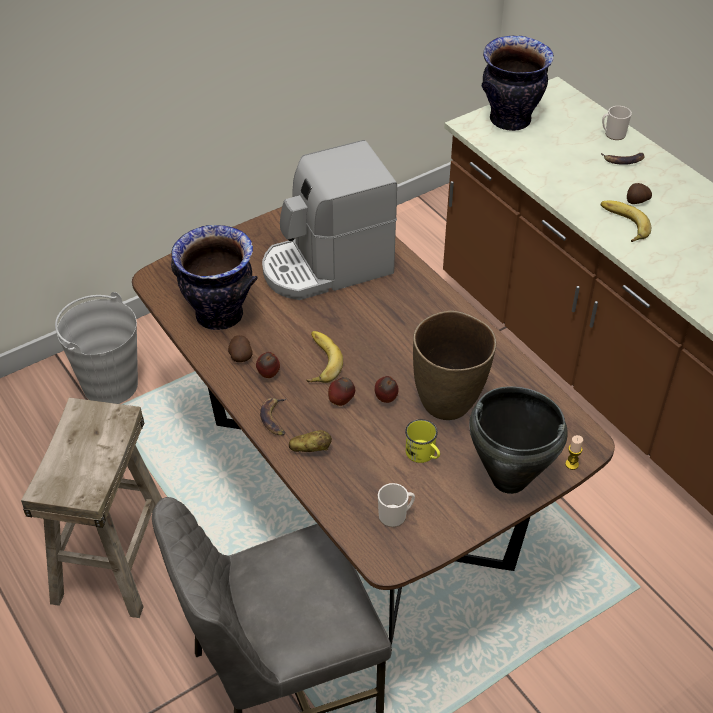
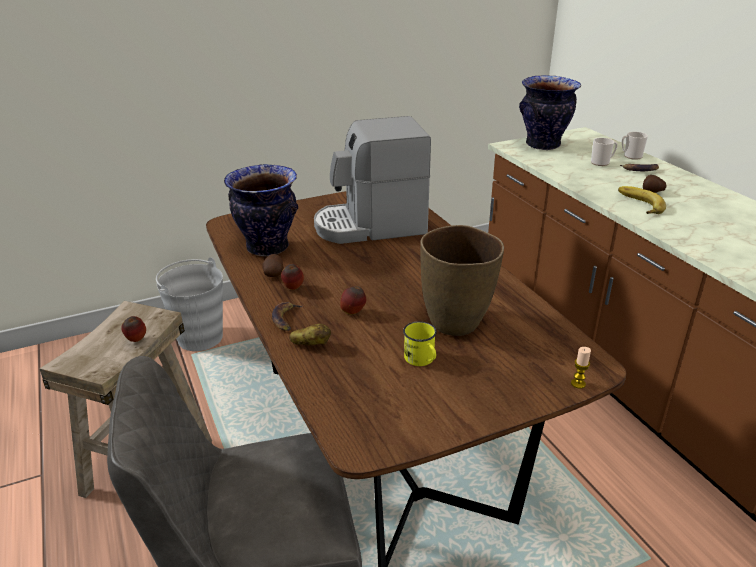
camera: 10 degrees right, 15 degrees down
(318, 361) = (341, 283): banana -> none
(386, 400) = (396, 315): apple -> apple (136, 340)
(395, 515) = (379, 408): mug -> mug (602, 162)
(509, 478) = (507, 389): black cooking pot -> none

